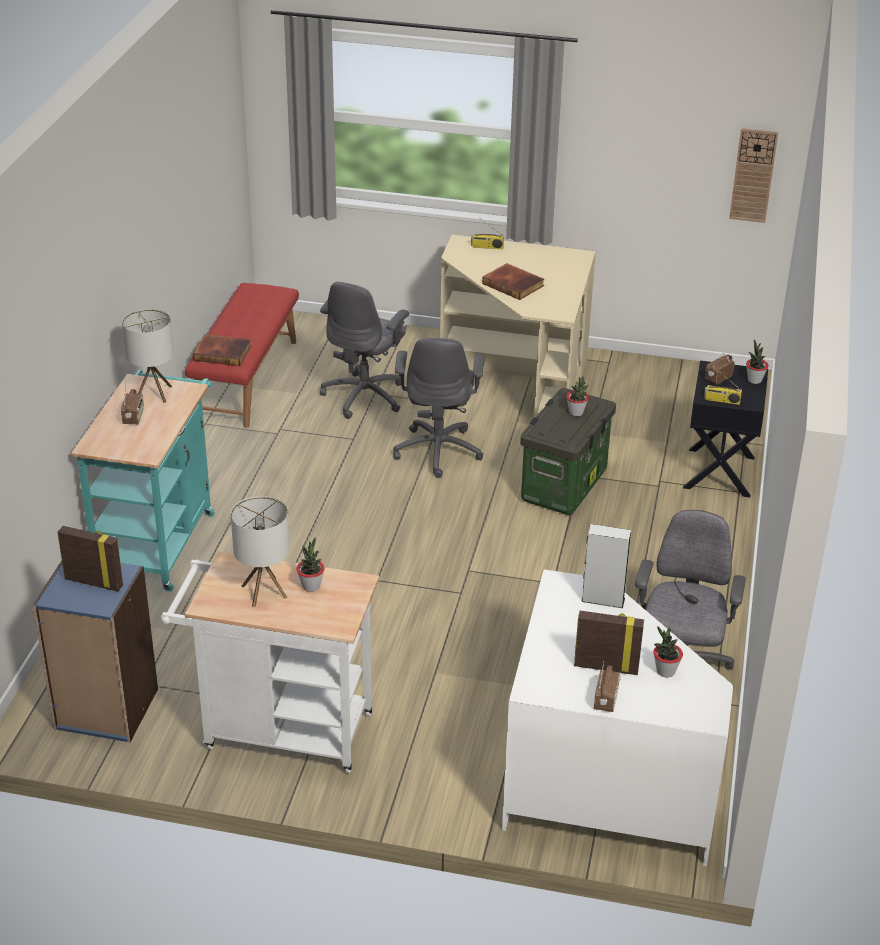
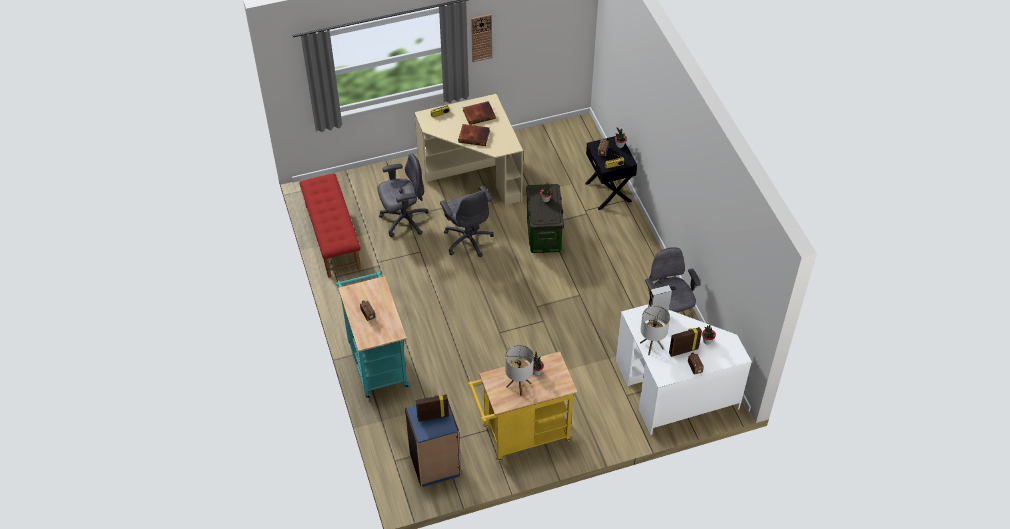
camera: 30 degrees left, 15 degrees up
(153, 393) = (363, 294): table lamp -> table lamp (651, 345)
(223, 352) = (336, 237): book -> book (479, 114)
(278, 730) = (521, 435): white cart -> yellow cart
(365, 396) = (403, 220): grey office chair -> grey office chair turned 105 degrees counterclockwise
(753, 175) = (571, 28): wall clock -> wall clock (481, 37)

